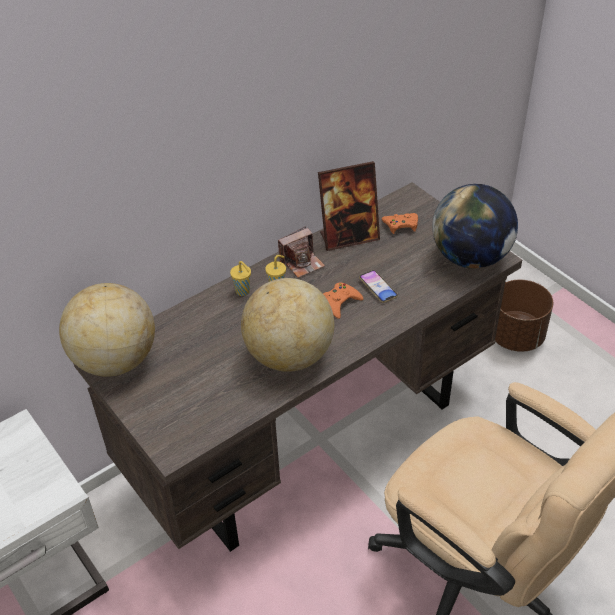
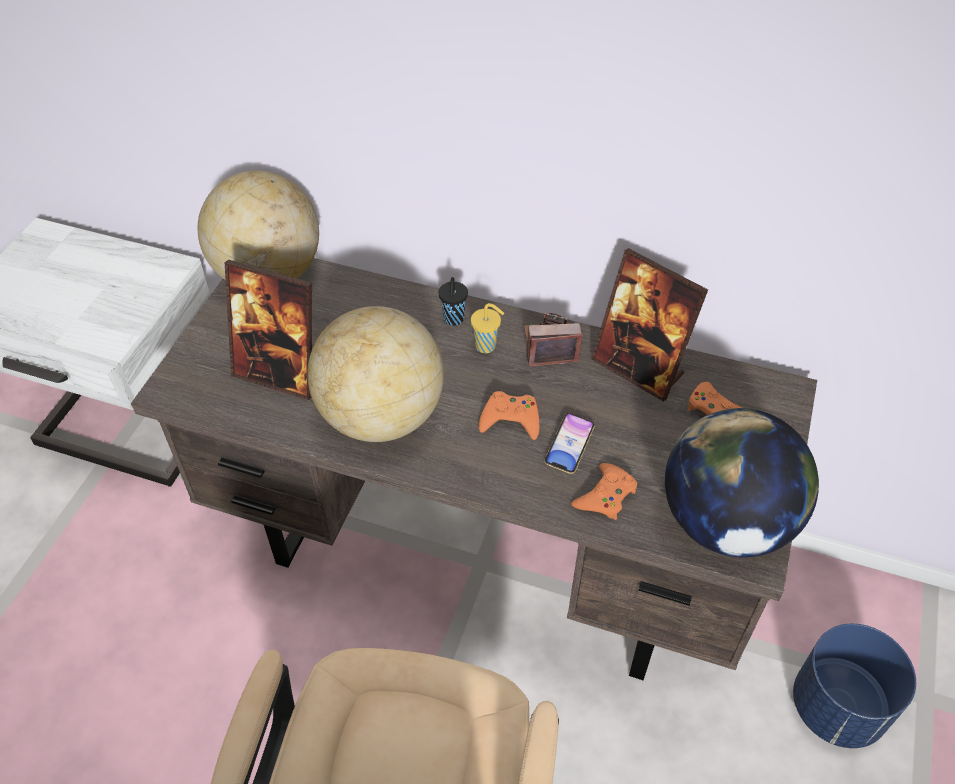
camera: 55 degrees right, 5 degrees up
(211, 389) = (280, 373): none -> picture frame
(243, 291) = (453, 320): yellow cup -> black cup
(302, 262) = (549, 346): camera -> camera turned 150 degrees clockwise
(421, 291) = (605, 496): none -> orange game controller
(516, 336) = (838, 707): brown planter -> blue planter

